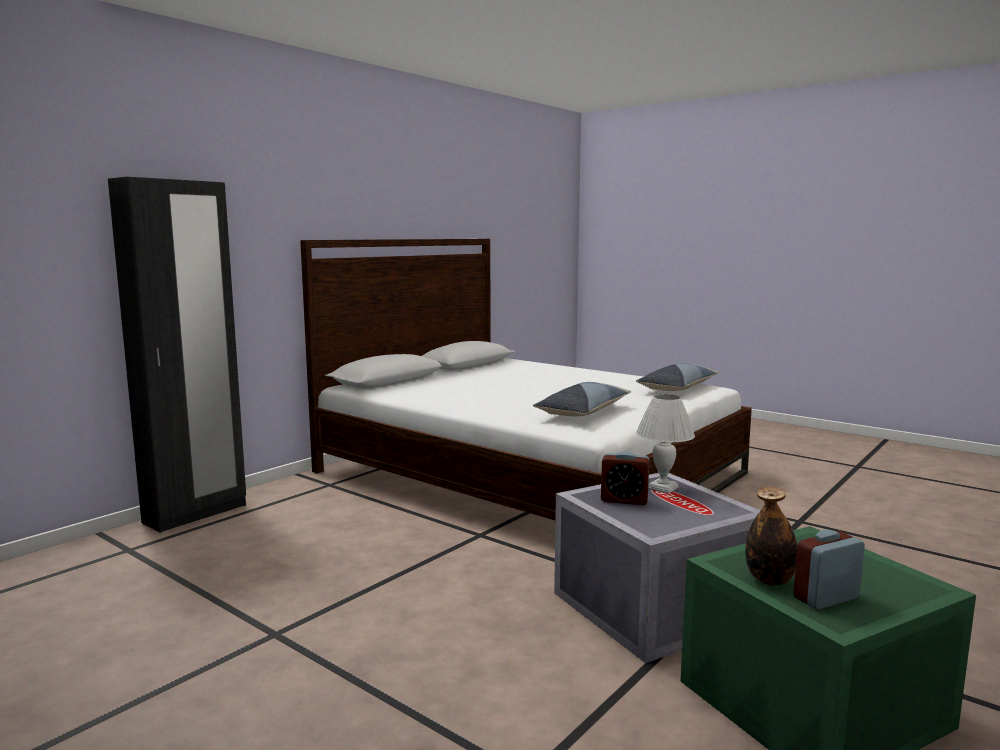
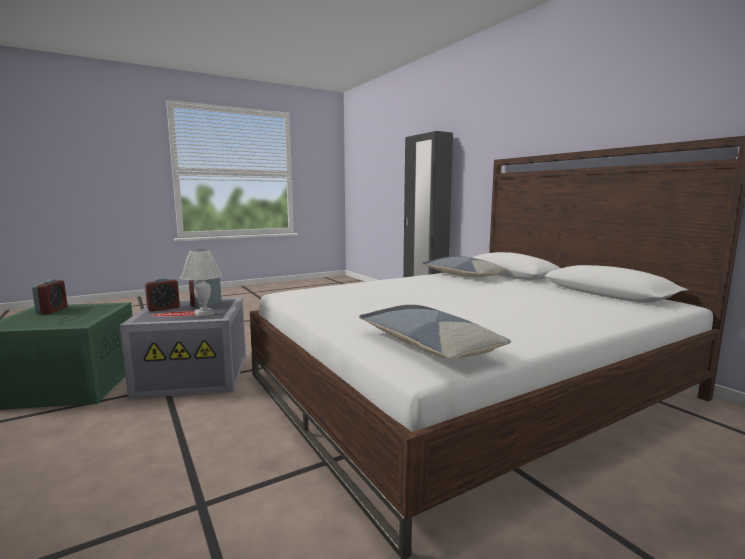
camera: 110 degrees right, 0 degrees up
(583, 411) = (344, 295): pillow -> pillow (462, 275)
(679, 518) = (163, 308): none -> alarm clock
(769, 580) = (84, 307): bottle -> none

